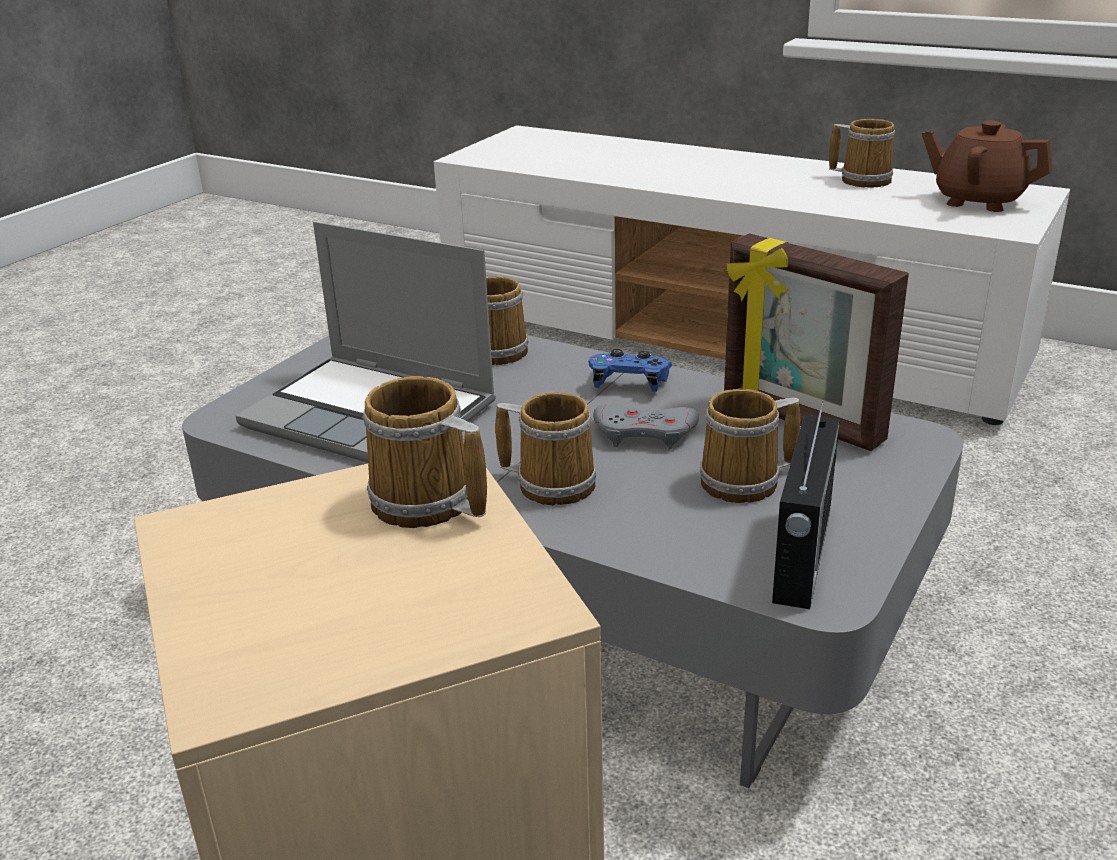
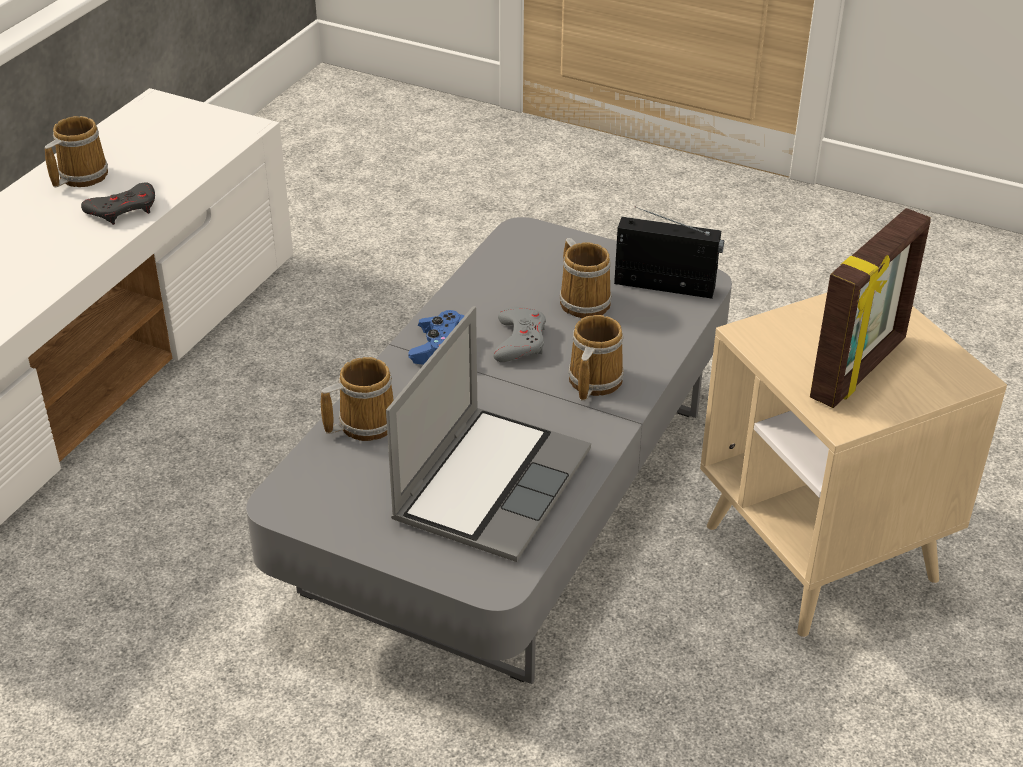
camera: 95 degrees left, 10 degrees up
(425, 504) = (793, 334): mug -> none
(800, 422) = (501, 274): picture frame -> picture frame (860, 370)
(807, 197) = (123, 209): none -> grey game controller
(978, 201) = (168, 130): brown teapot -> none

